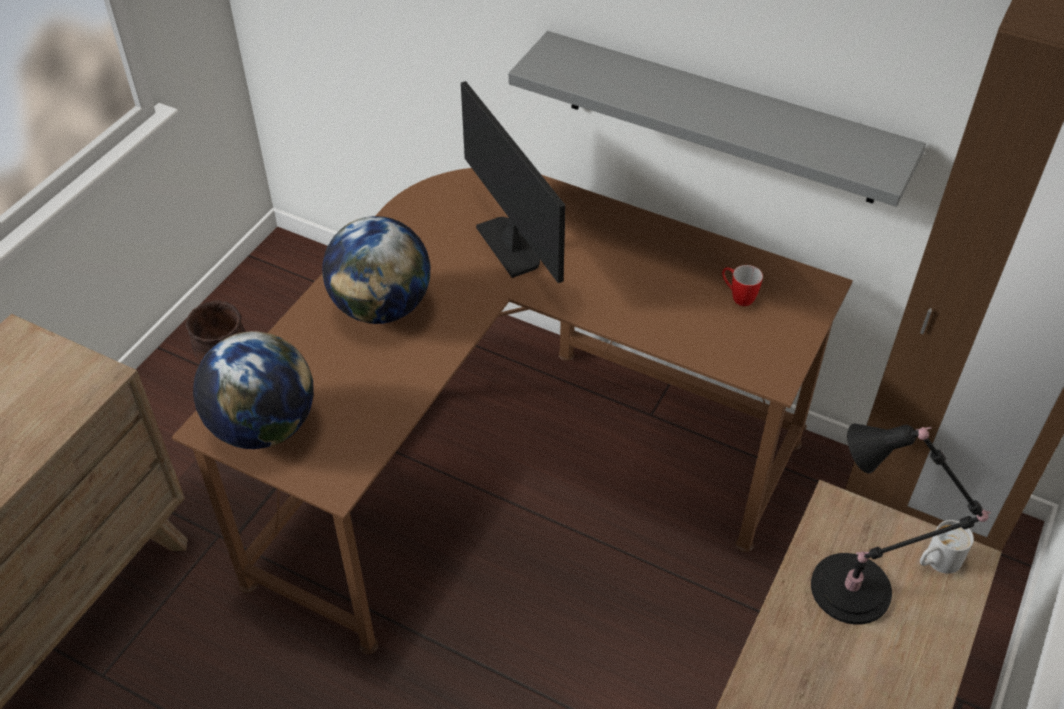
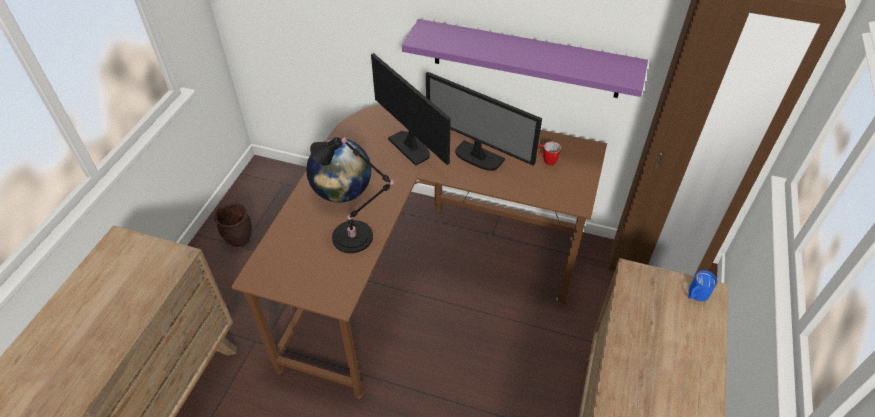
camera: 10 degrees left, 0 degrees up
(263, 426) = (286, 273): globe -> none
(620, 277) = (477, 157): none -> monitor
(721, 118) = (526, 59): grey shelf -> purple shelf
(858, 591) = (657, 319): black table lamp -> black table lamp (356, 237)
(937, 561) = (695, 295): white mug -> blue mug

